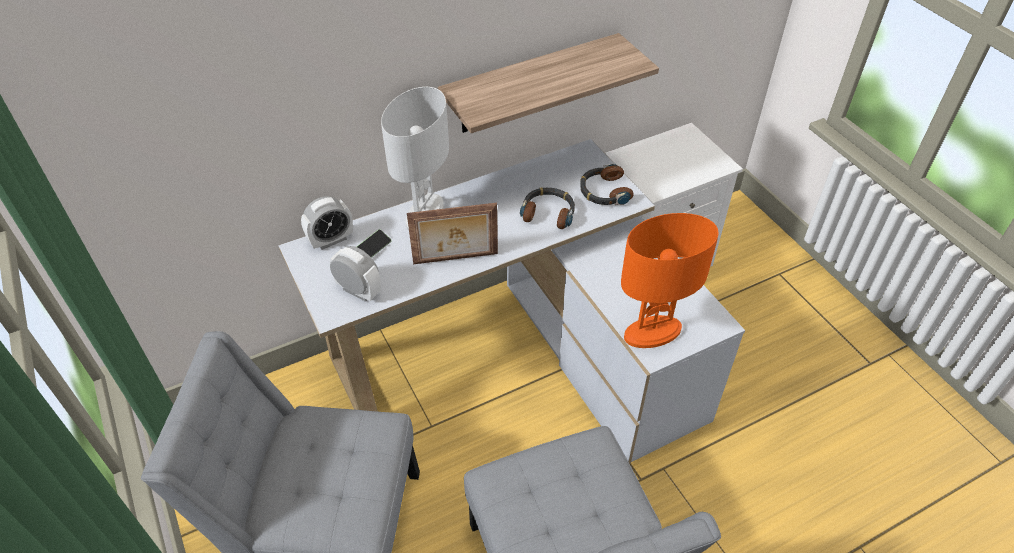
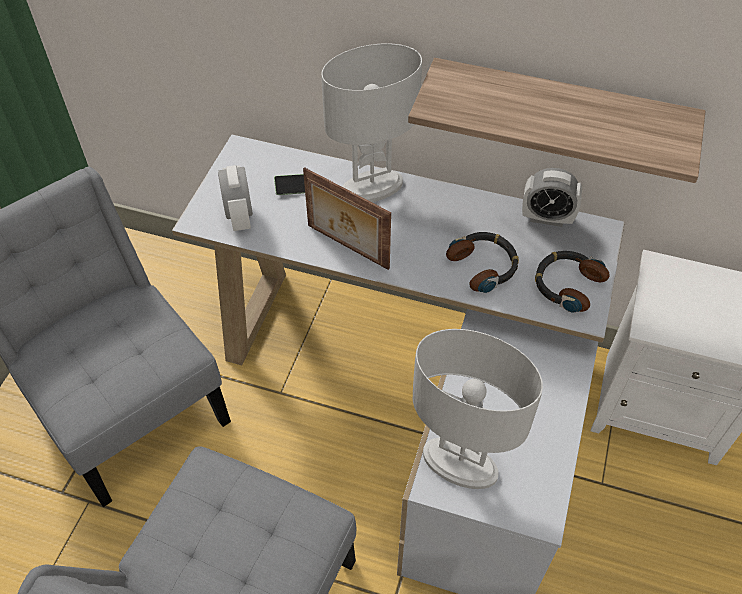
camera: 45 degrees right, 5 degrees up
(331, 240) = (272, 157): alarm clock -> alarm clock (546, 218)
(652, 333) = (459, 464): orange table lamp -> white table lamp

